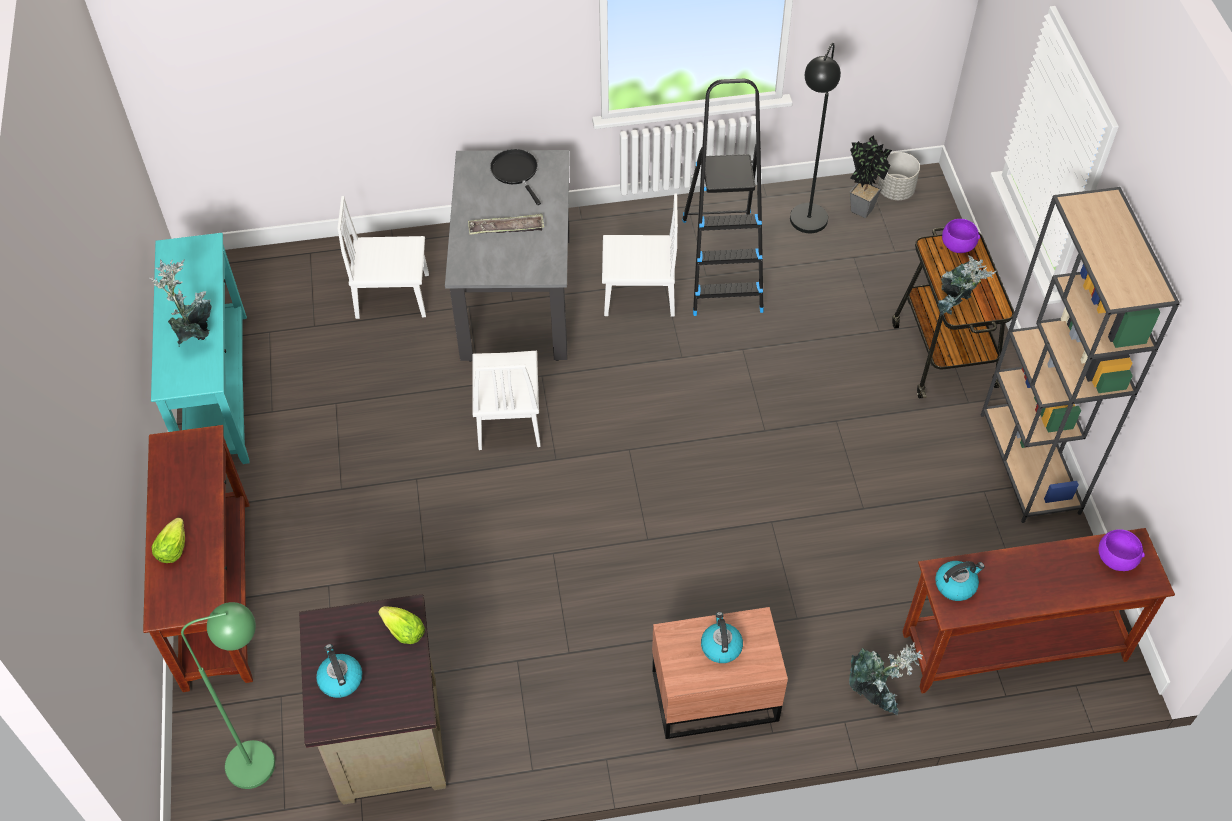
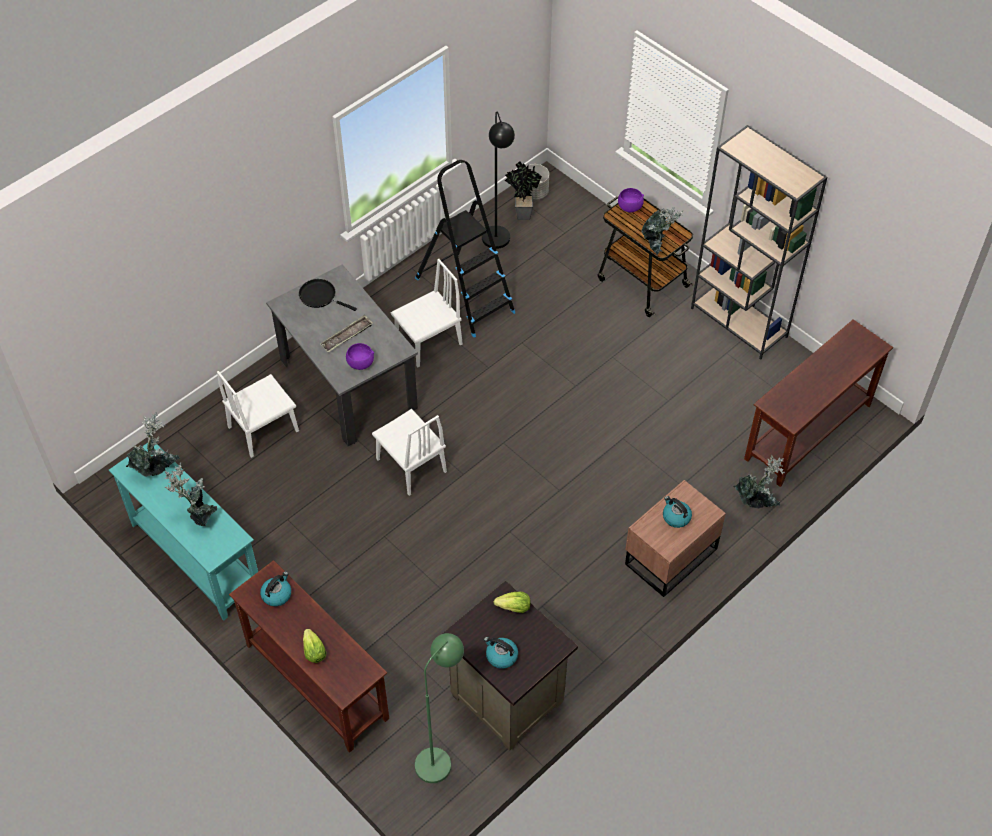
camera: 35 degrees left, 0 degrees up
(199, 263) = (156, 468): none -> potted plant
(956, 585) = (783, 405): kettle -> kettle (277, 594)
(1115, 559) = (851, 345): purple bowl -> purple bowl (360, 364)

